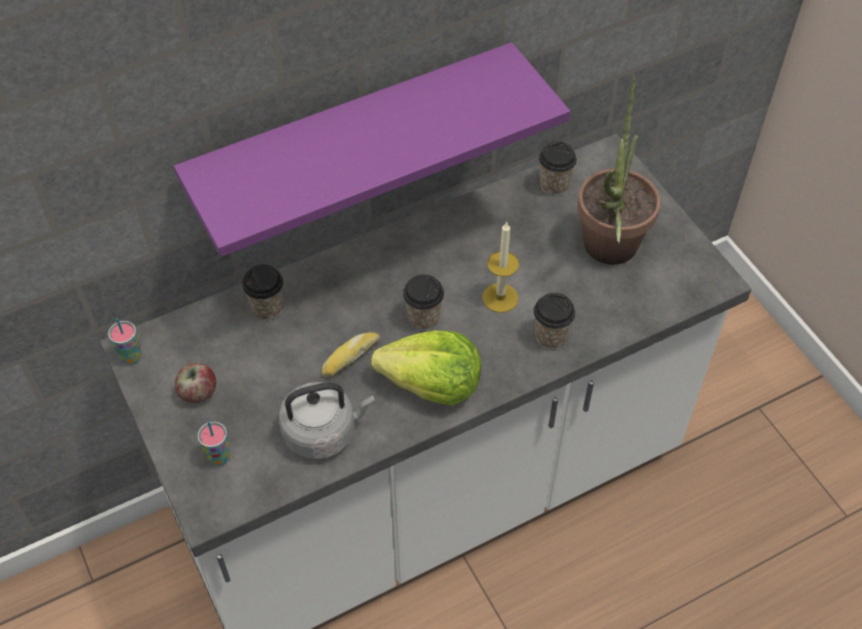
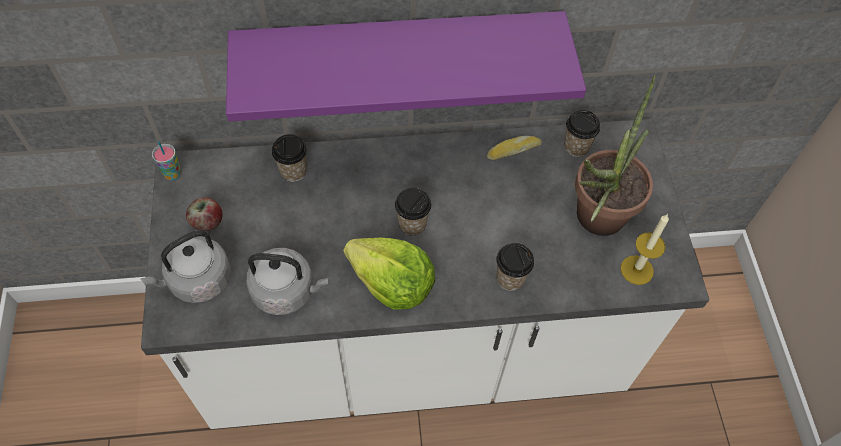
camera: 20 degrees right, 5 degrees up
(219, 457) = (197, 281): cup -> grey kettle
(349, 357) = (337, 235): bread -> bread (513, 150)
(500, 298) = (484, 229): candle -> candle (636, 270)

